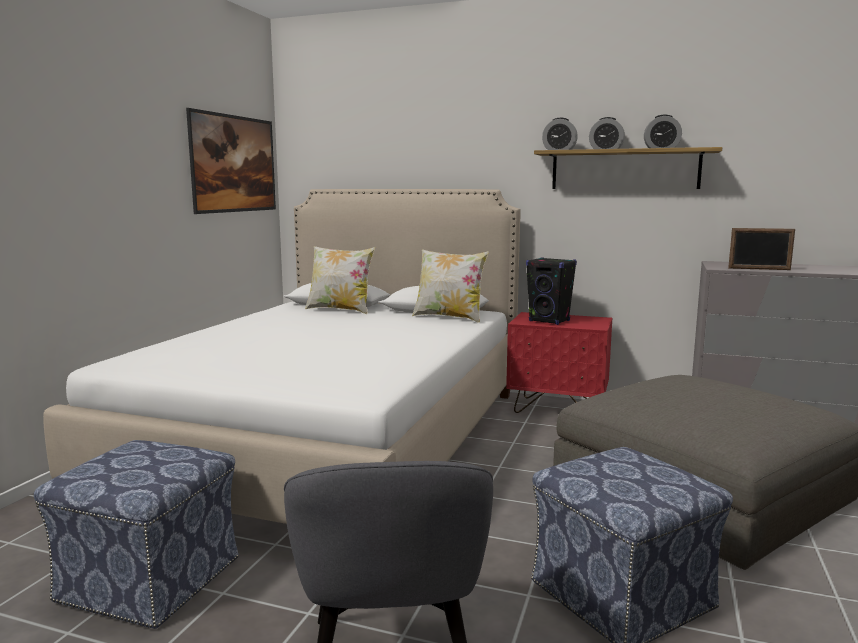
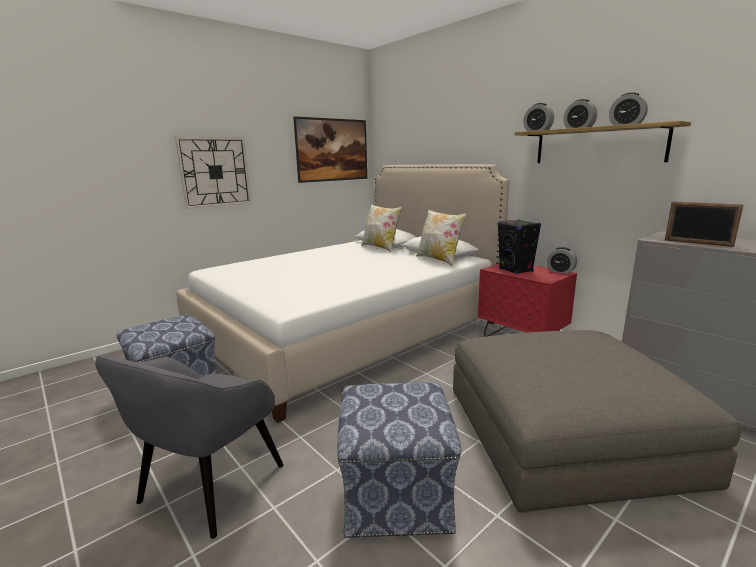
camera: 30 degrees right, 5 degrees up
(81, 193) = (215, 172): none -> wall clock
(595, 317) = (560, 271): none -> alarm clock

